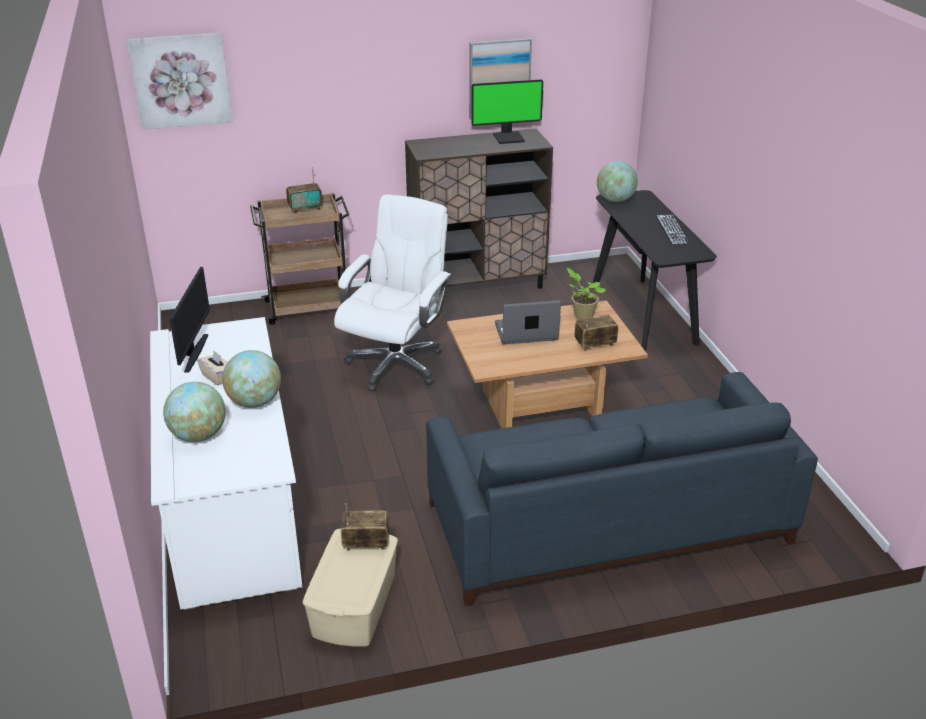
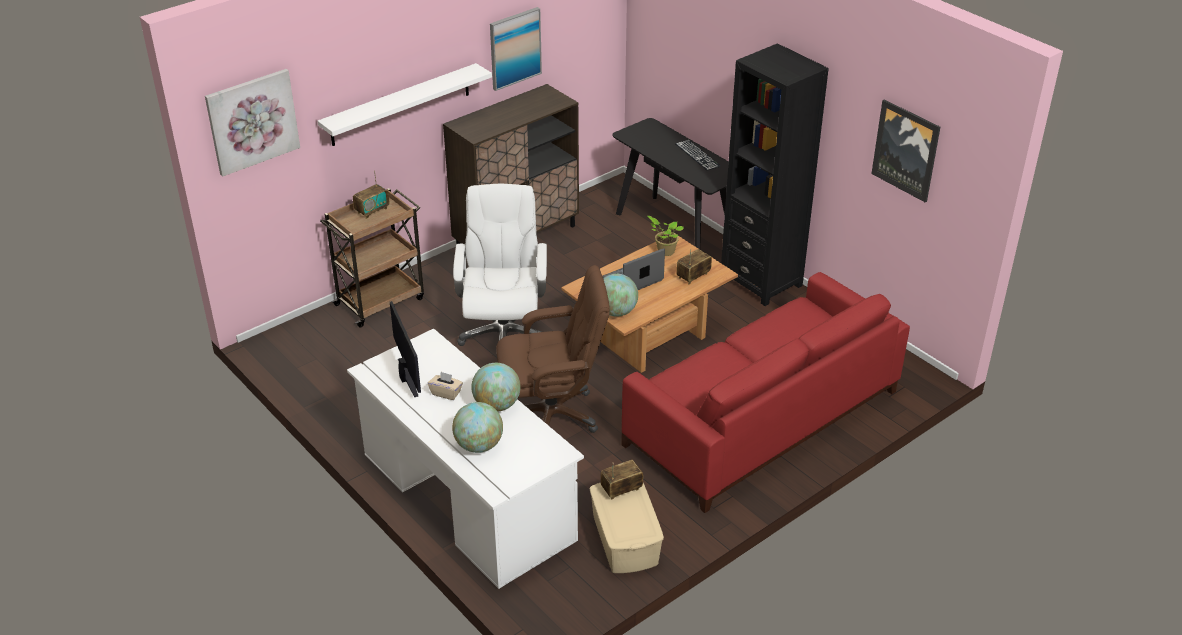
camera: 25 degrees left, 5 degrees up
(356, 107) = (400, 105): none -> white shelf
(381, 452) = (552, 415): none -> brown office chair
(508, 137) = (532, 100): monitor -> none
(606, 521) = (760, 417): blue sofa -> red sofa
(615, 200) = (631, 135): globe -> globe (616, 312)
(705, 383) = (761, 281): none -> black bookcase
(867, 231) = (906, 150): none -> picture

